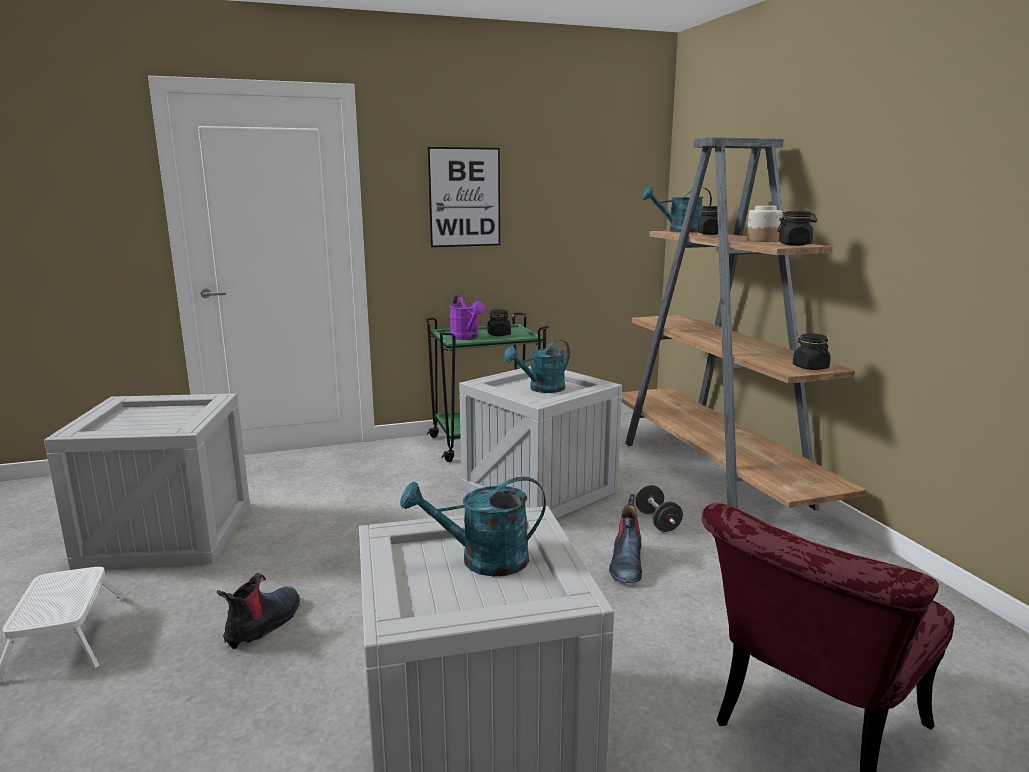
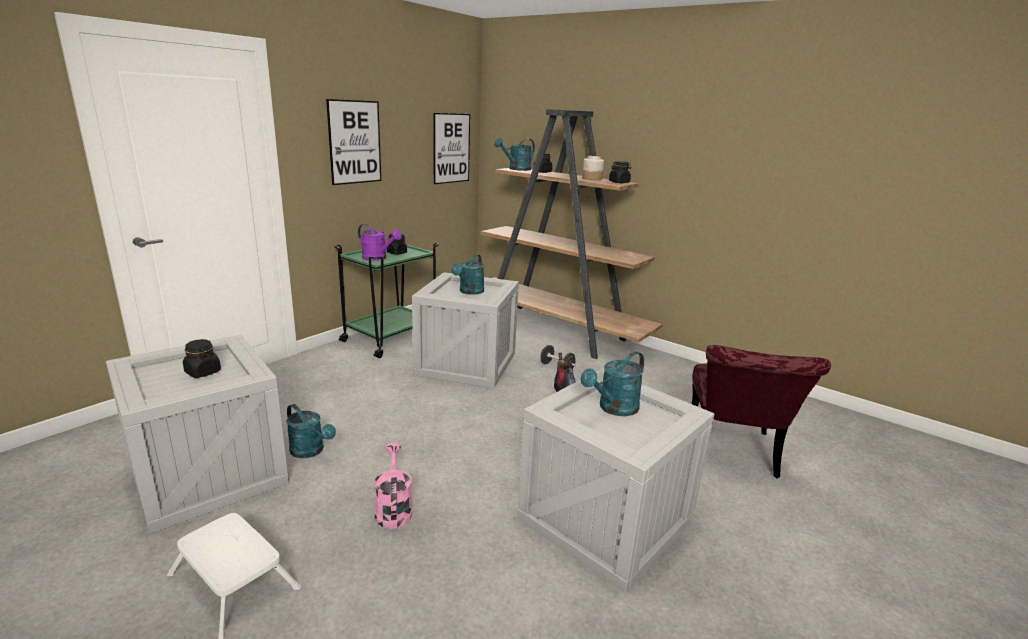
camera: 35 degrees left, 5 degrees up
(264, 624) = (393, 508): boot -> pink watering can
(268, 539) = (311, 451): none -> turquoise watering can
(616, 207) = (451, 148): none -> picture
(810, 367) = (633, 257): black jar -> black jar (202, 372)

